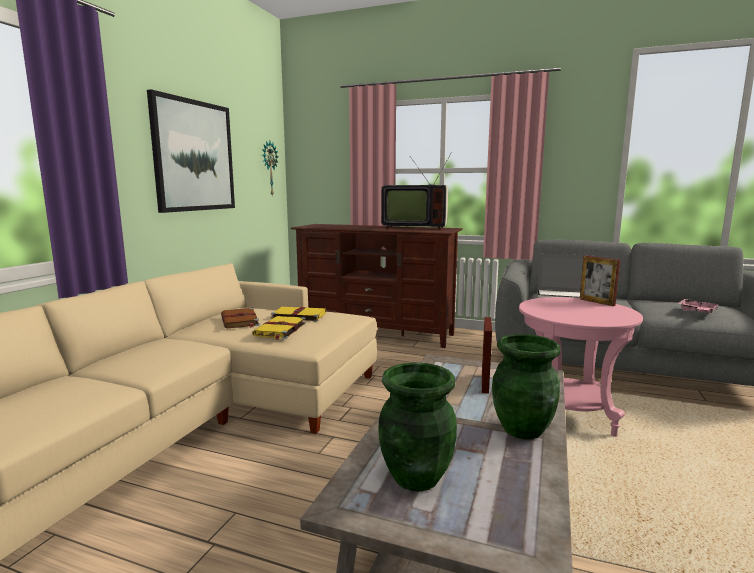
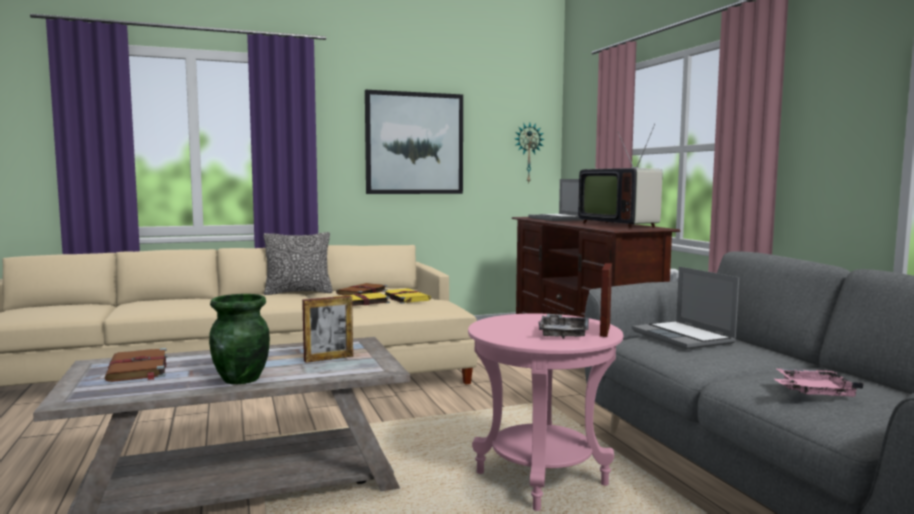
camera: 50 degrees right, 5 degrees down
(162, 338) = (298, 292): none -> pillow
(340, 226) = (557, 219): none -> laptop
(415, 477) = (138, 369): green vase -> brown book
(599, 310) = (563, 334): none -> grey tray

